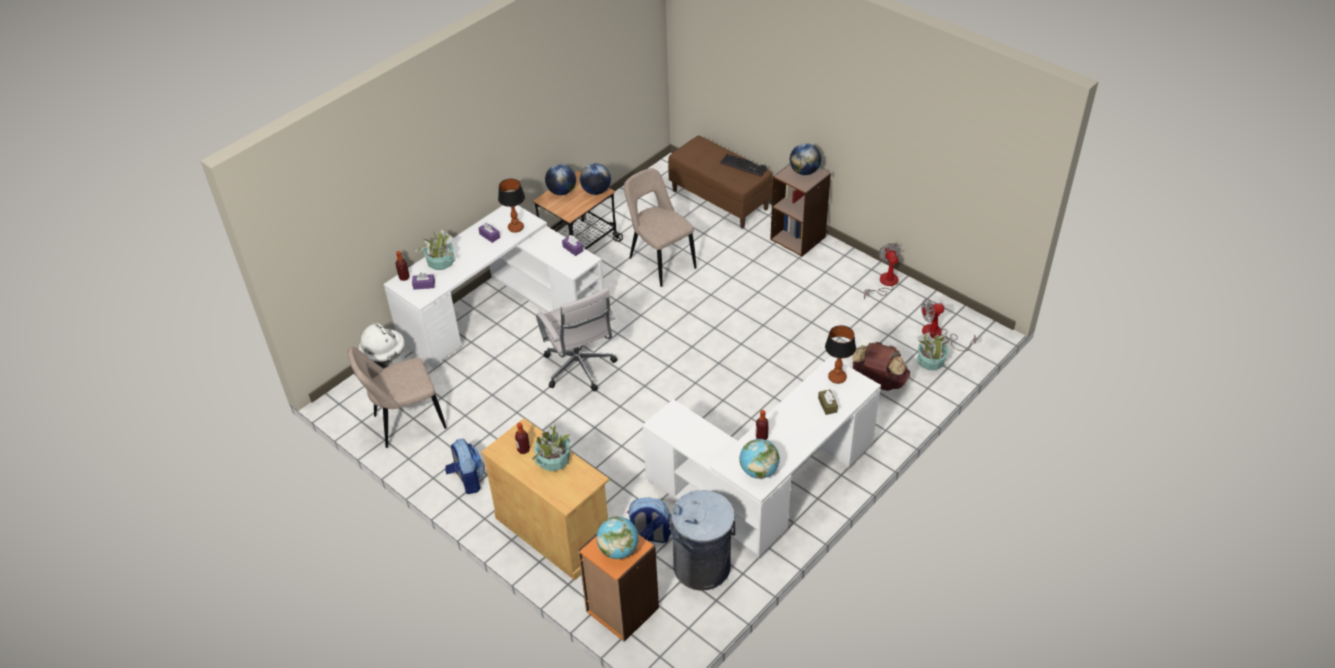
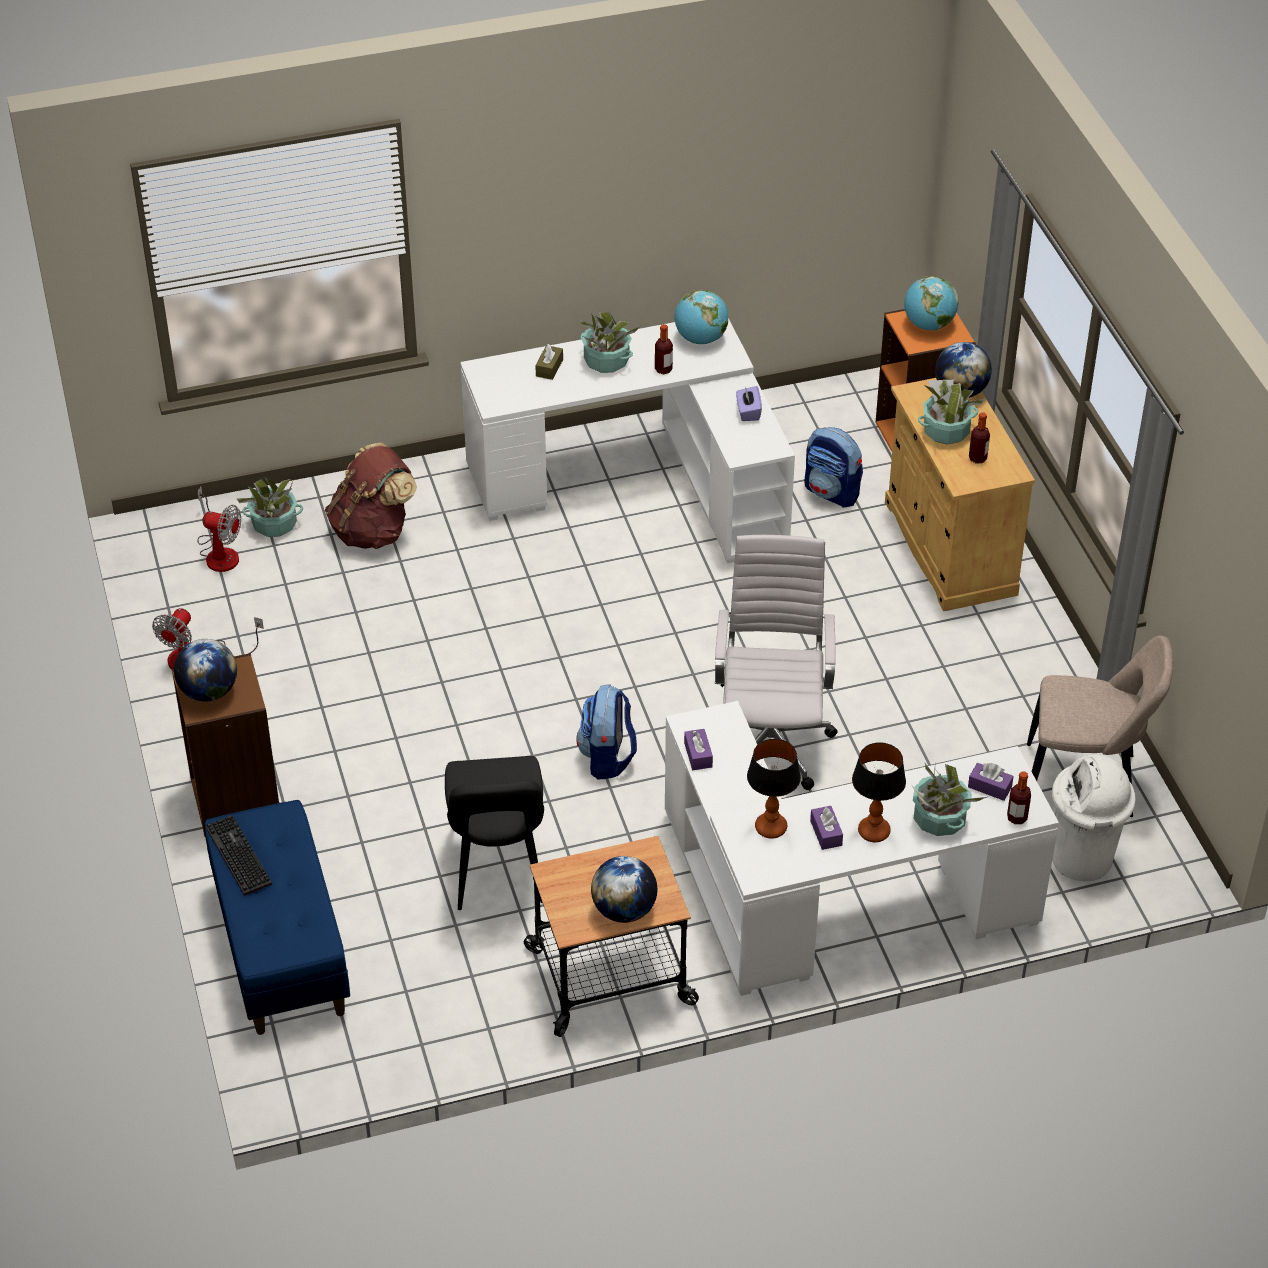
camera: 150 degrees left, 0 degrees up
(467, 480) = (1031, 658): backpack -> backpack (607, 758)
(596, 191) = (562, 879): globe -> globe (960, 391)
(660, 261) = (498, 870): beige chair -> black chair
(691, 440) = (748, 412): none -> purple tissue box
(702, 567) = (793, 437): grey trash can -> none
(720, 199) = (280, 947): brown bench -> blue bench
(800, 426) = (606, 361): none -> potted plant
(837, 377) = (503, 391): table lamp -> table lamp (873, 831)

